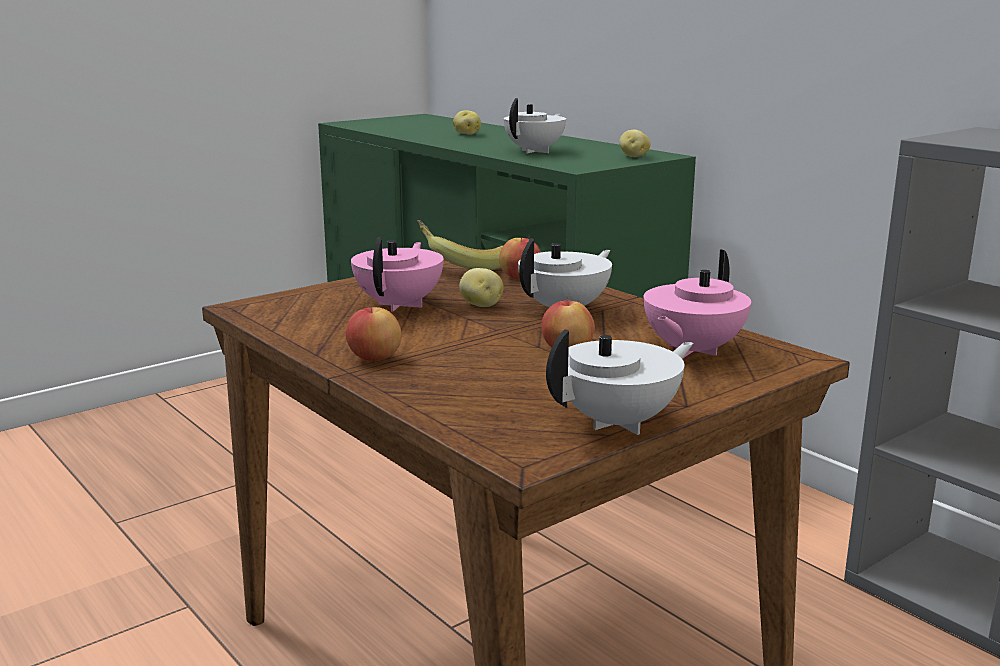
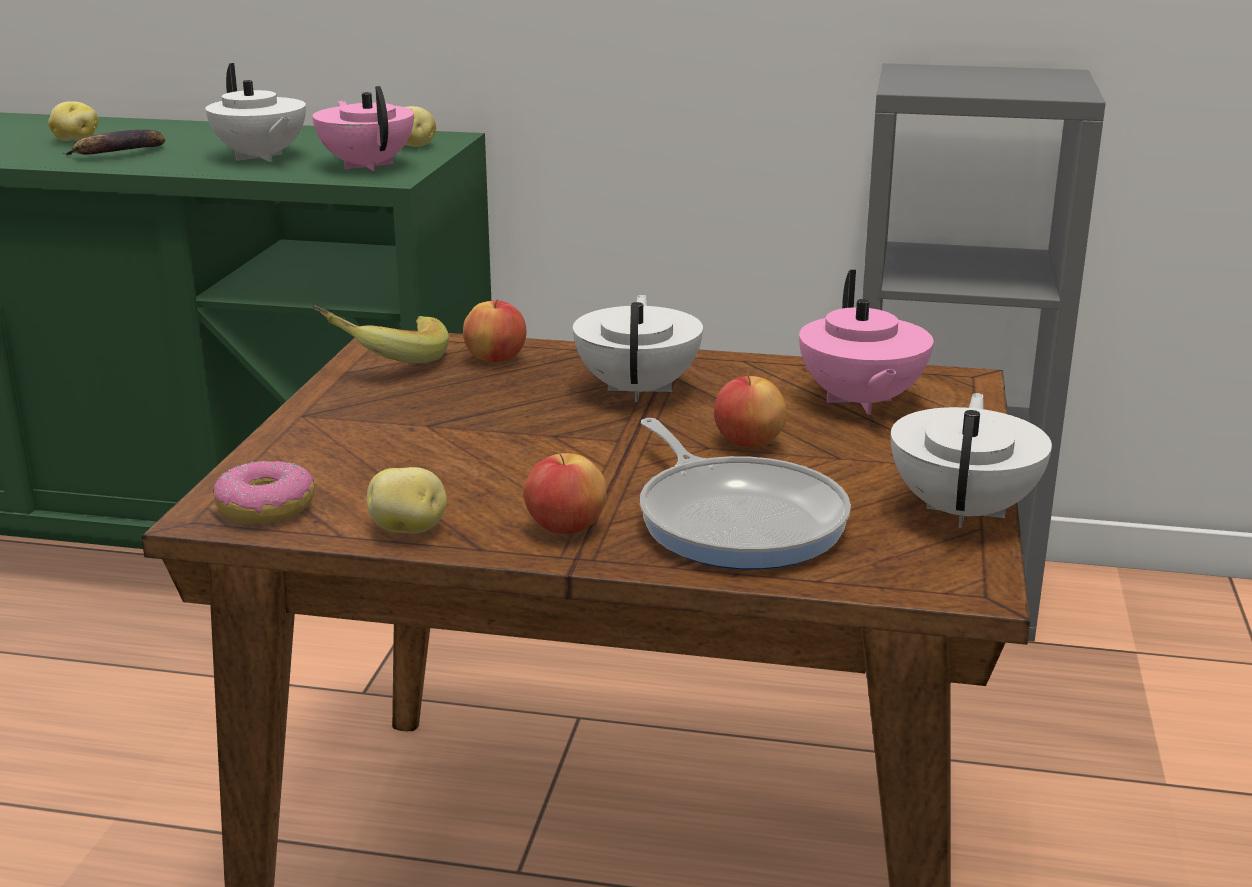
camera: 40 degrees left, 5 degrees up
(268, 310) = (266, 508): none -> donut
(400, 305) = (430, 442): pink teapot -> pink teapot (367, 166)
(470, 383) = (737, 519): none -> frying pan
(472, 141) = (119, 153): none -> banana
(481, 305) = (531, 412): potato -> potato (408, 530)
(535, 151) = (260, 157): white teapot -> white teapot turned 150 degrees clockwise

